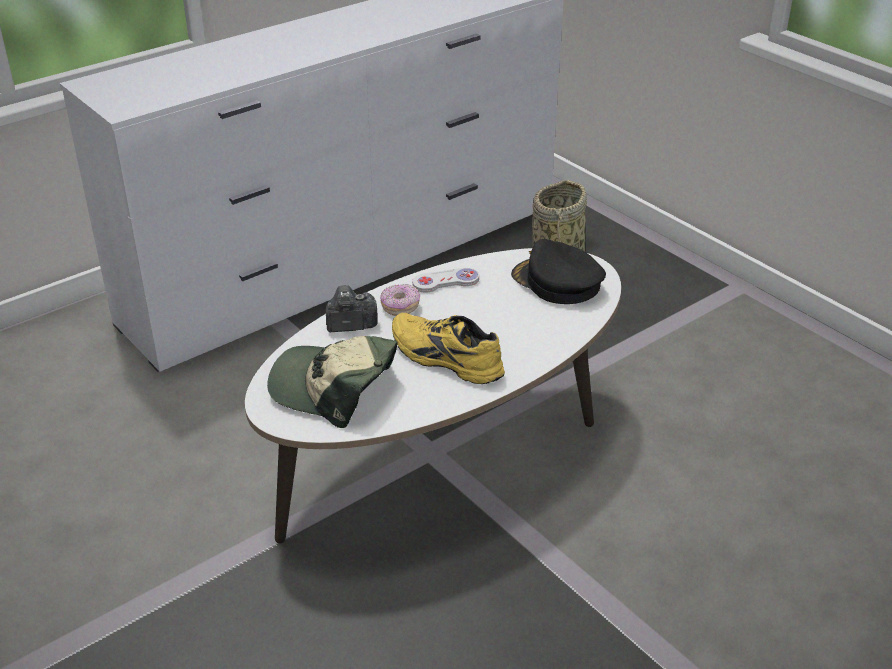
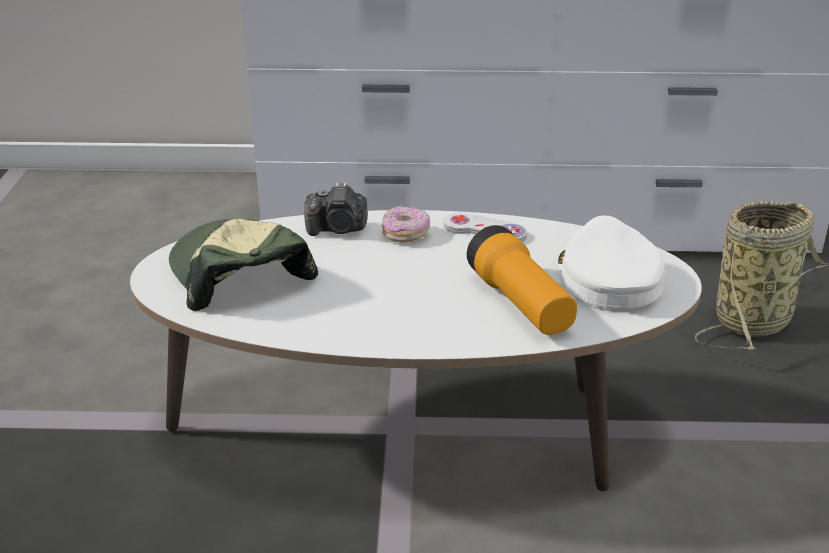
camera: 40 degrees right, 5 degrees down
(350, 324) = (338, 229): camera -> camera turned 150 degrees clockwise
(444, 359) = (375, 296): yellow shoe -> none
(532, 322) = (520, 303): none -> flashlight
(557, 282) = (607, 278): black cap -> white cap

